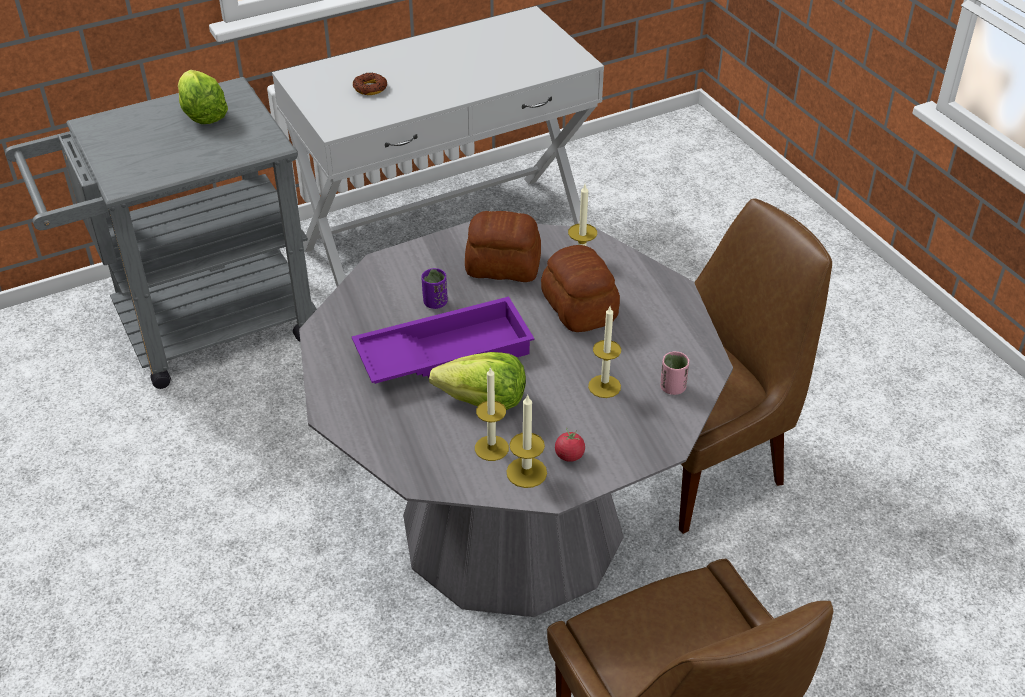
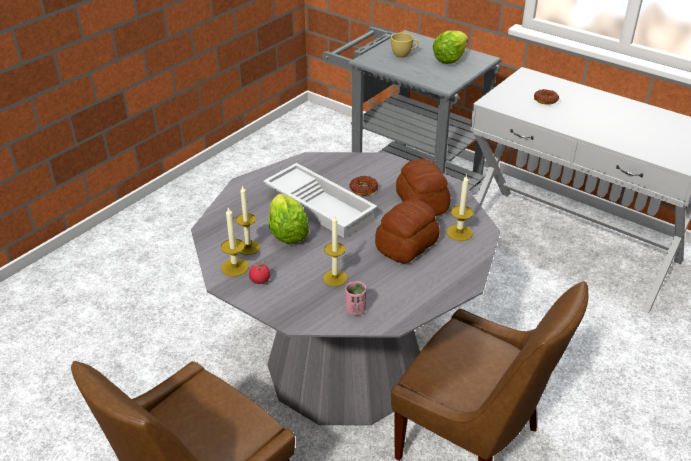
camera: 65 degrees right, 5 degrees down
(146, 147) = (404, 54): none -> yellow cup
(435, 303) = (363, 189): purple cup -> donut
(444, 352) = (321, 205): purple tray -> white tray

